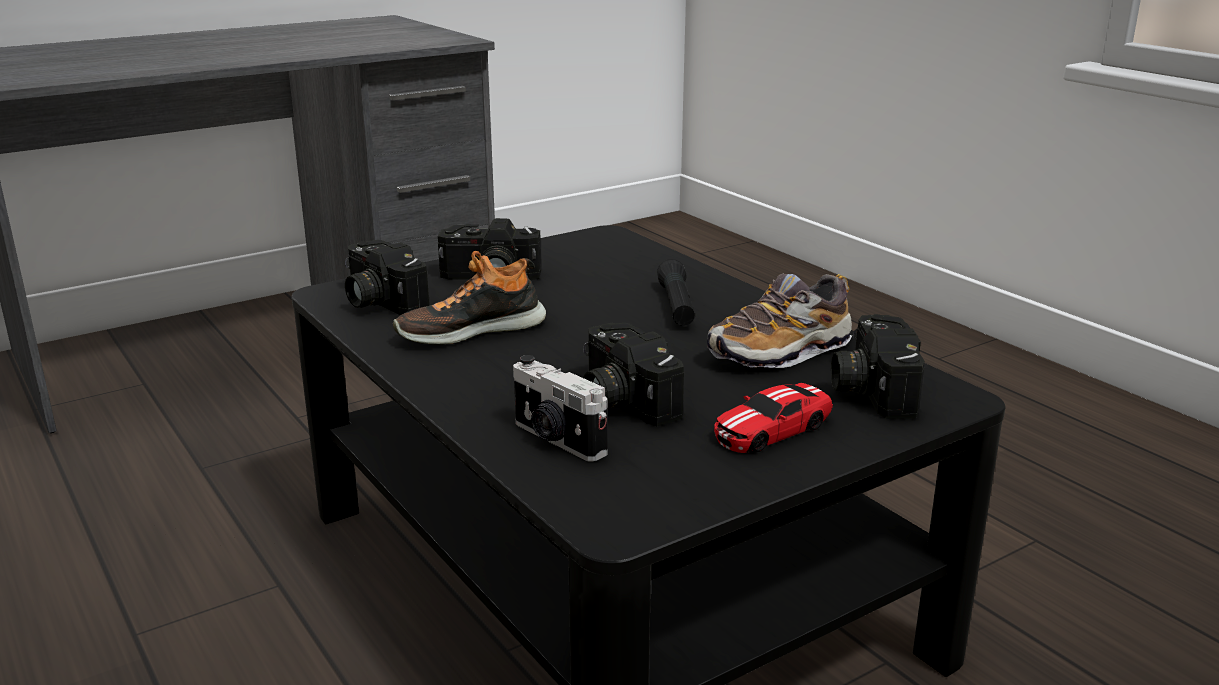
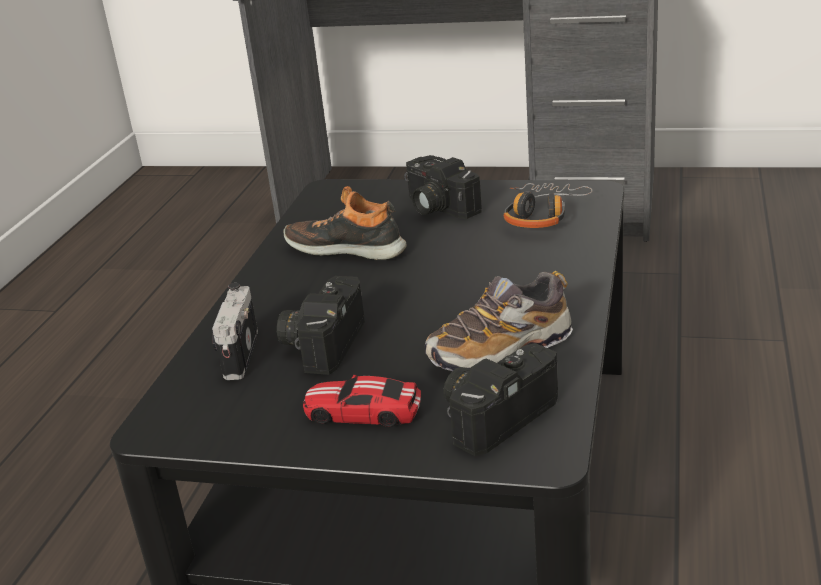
camera: 50 degrees right, 5 degrees up
(378, 301) = (340, 205): camera -> none
(601, 260) = (542, 215): none -> headphones
(676, 306) = (511, 278): black flashlight -> none
(780, 352) = (501, 351): shoe -> shoe turned 45 degrees counterclockwise

